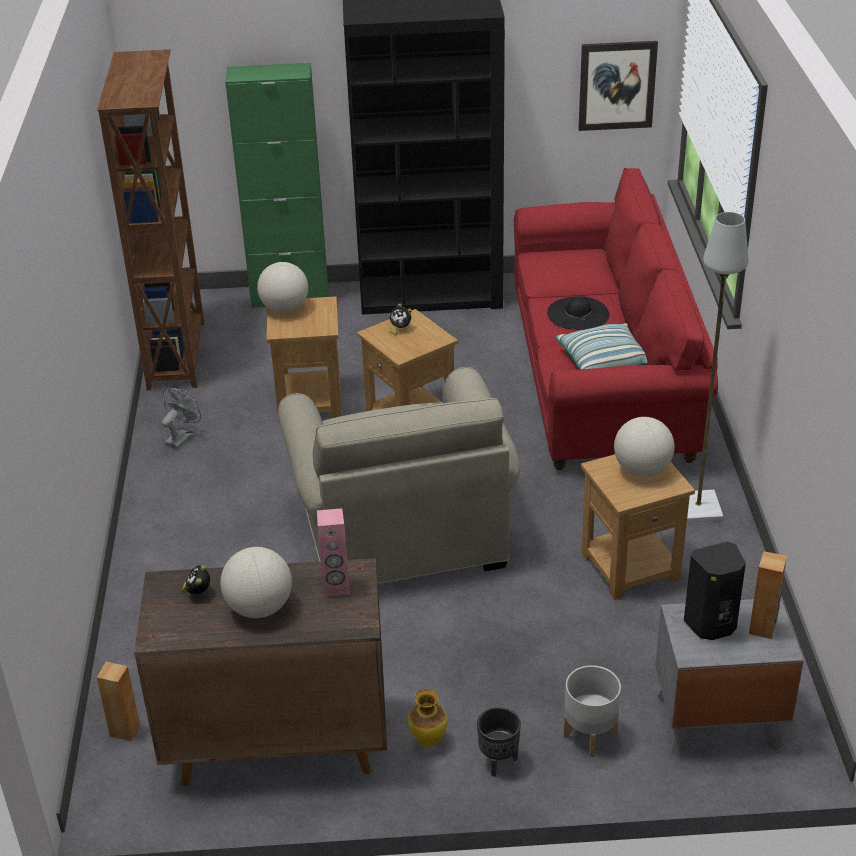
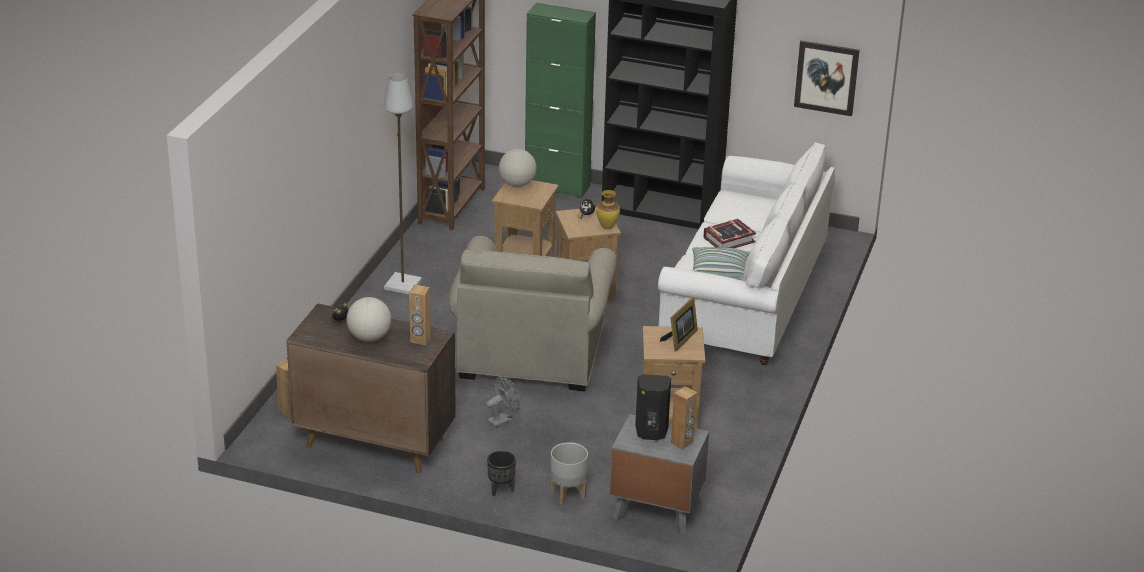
camera: 20 degrees right, 5 degrees down
(182, 437) = (423, 259): grey fan -> grey fan (503, 419)
(336, 587) = (420, 339): pink speaker -> brown speaker
(427, 741) = (466, 467): vase -> vase (607, 226)
(578, 313) = (729, 239): black hat -> book
(601, 378) = (744, 296): red sofa -> white sofa
(642, 469) = (680, 339): globe -> picture frame
(699, 508) = (746, 393): grey floor lamp -> grey floor lamp (403, 285)

